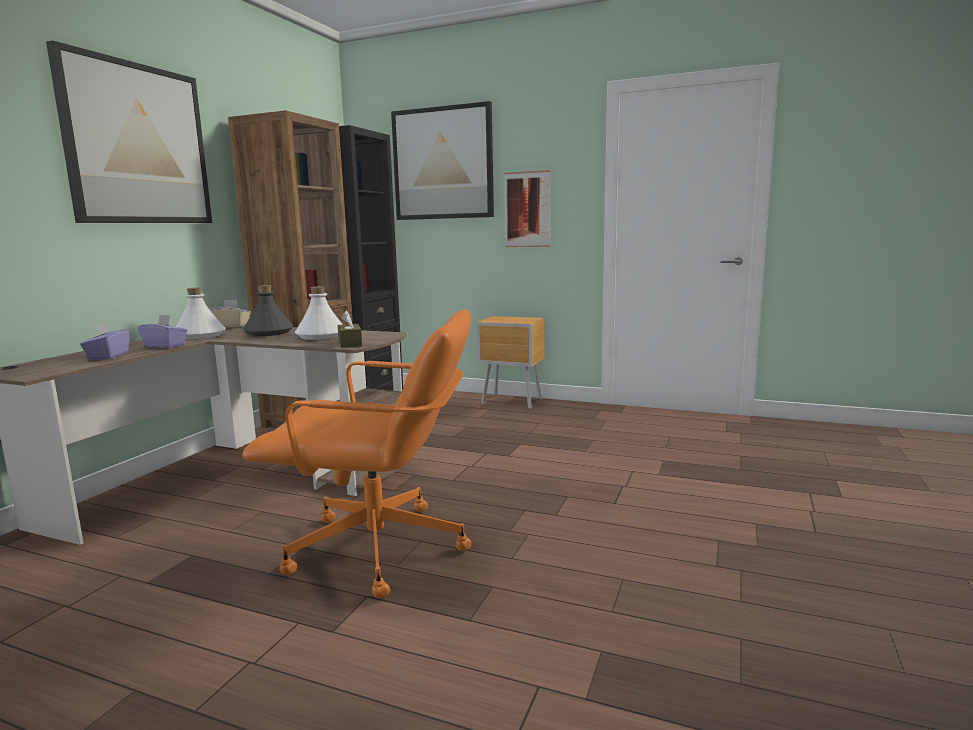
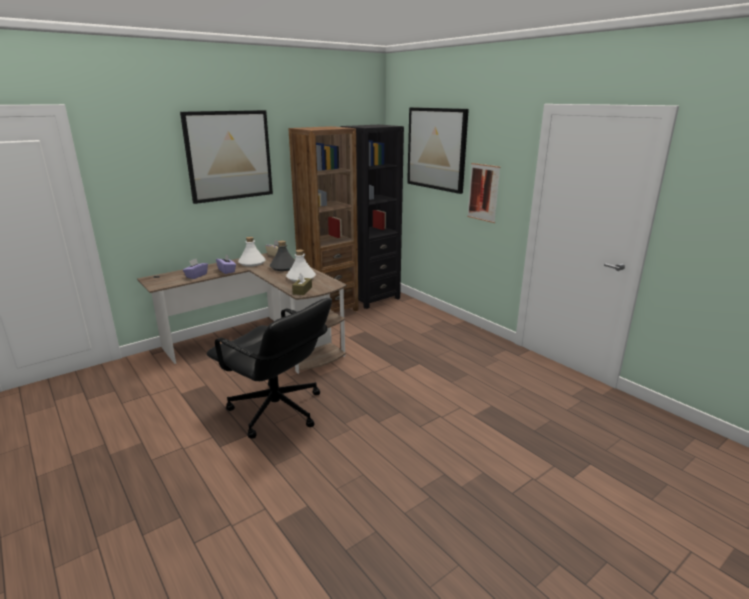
camera: 30 degrees right, 10 degrees up
(379, 549) = (276, 411): orange office chair -> black office chair
(513, 402) = (456, 326): brown nightstand -> none

